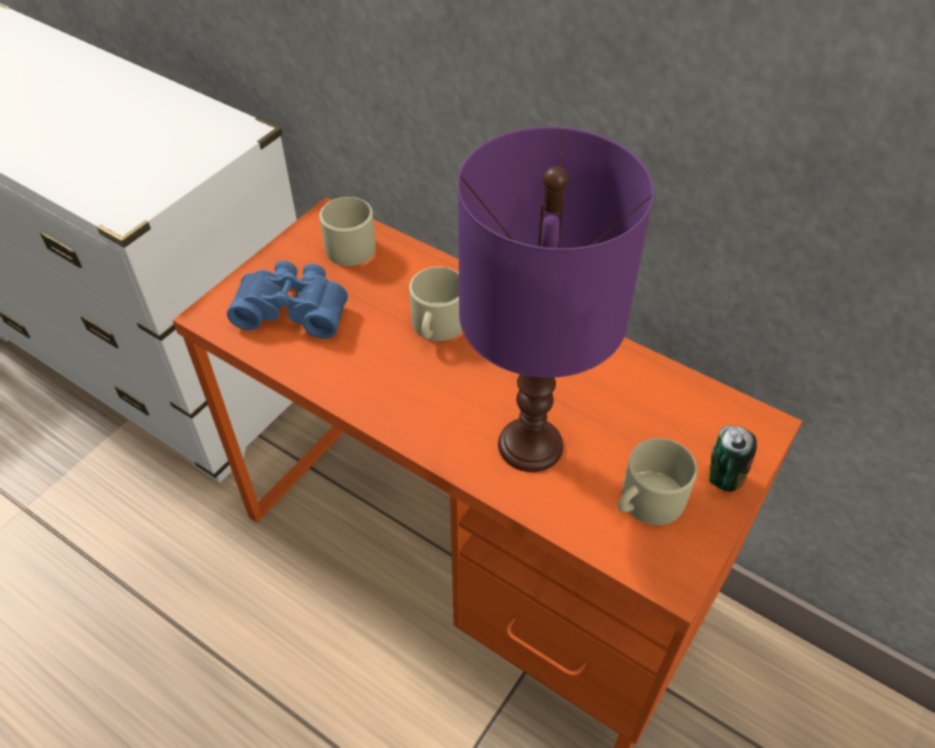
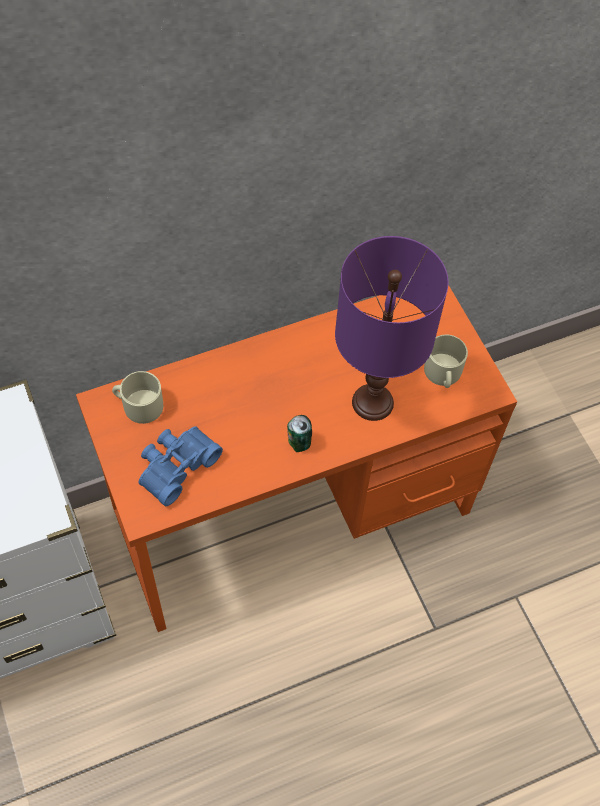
camera: 60 degrees left, 10 degrees up
(436, 326) = (251, 397): beige mug -> none
(723, 477) = (452, 332): can -> can (298, 444)

